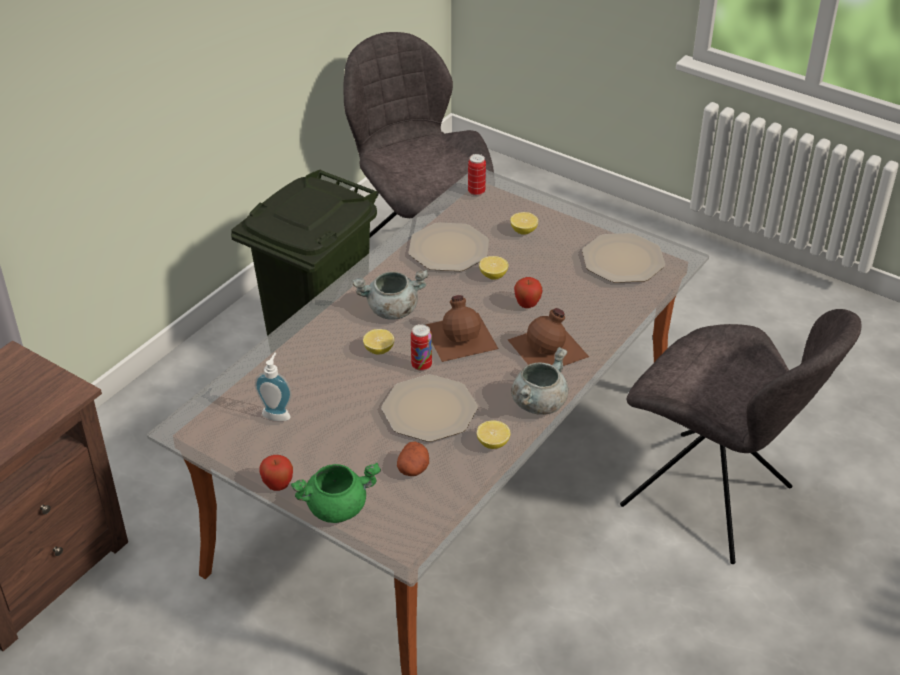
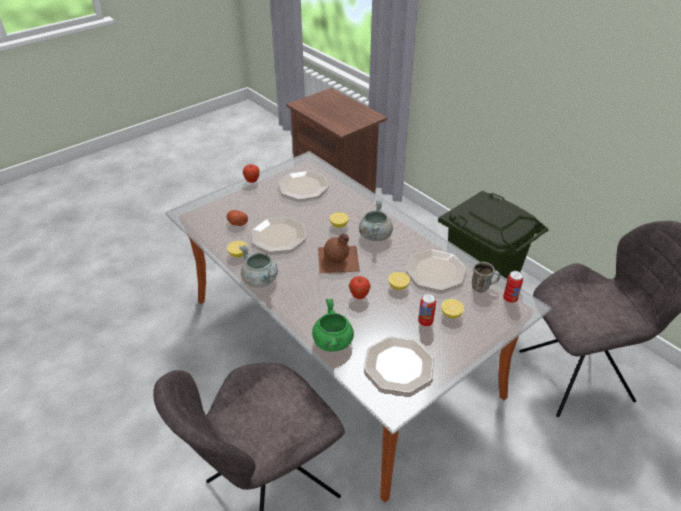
camera: 105 degrees right, 0 degrees up
(277, 413) = (303, 186): soap dispenser -> plate
(337, 507) = (226, 196): green cooking pot -> green cooking pot (333, 342)
(421, 365) = (318, 239): can -> can (425, 322)
(463, 211) = (483, 286): none -> mug
(549, 348) = (309, 296): brown bottle -> none

